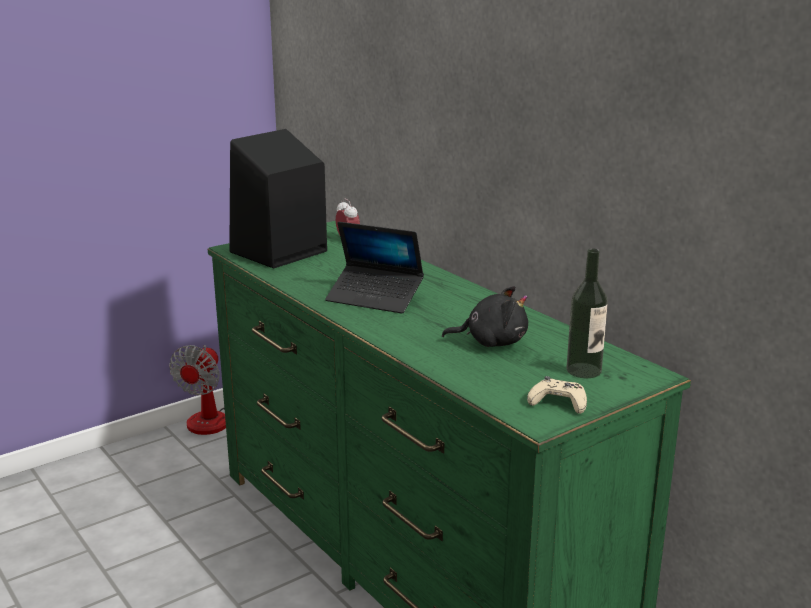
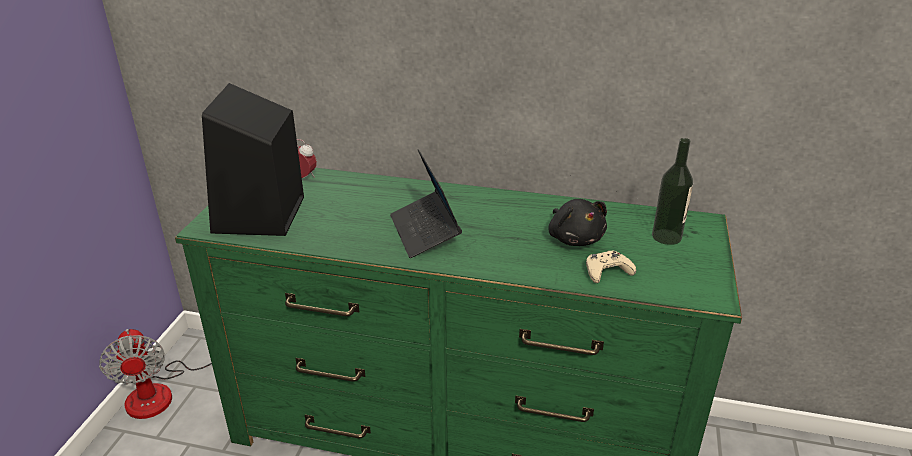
camera: 40 degrees left, 10 degrees up
(375, 297) = (425, 232): laptop -> laptop turned 90 degrees clockwise
(491, 342) = (575, 238): black plush toy -> black plush toy turned 105 degrees clockwise
(558, 402) = (697, 273): beige game controller -> beige game controller (607, 271)

